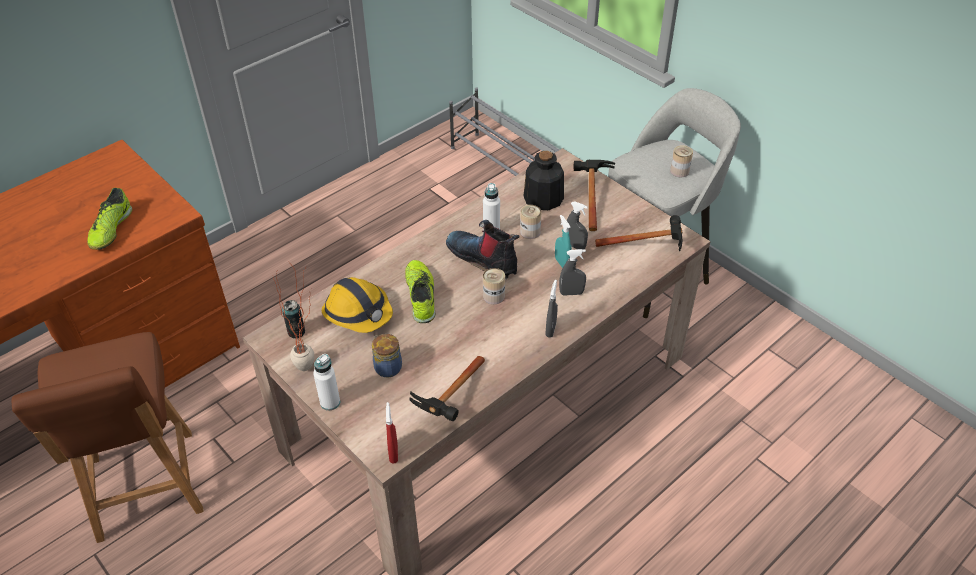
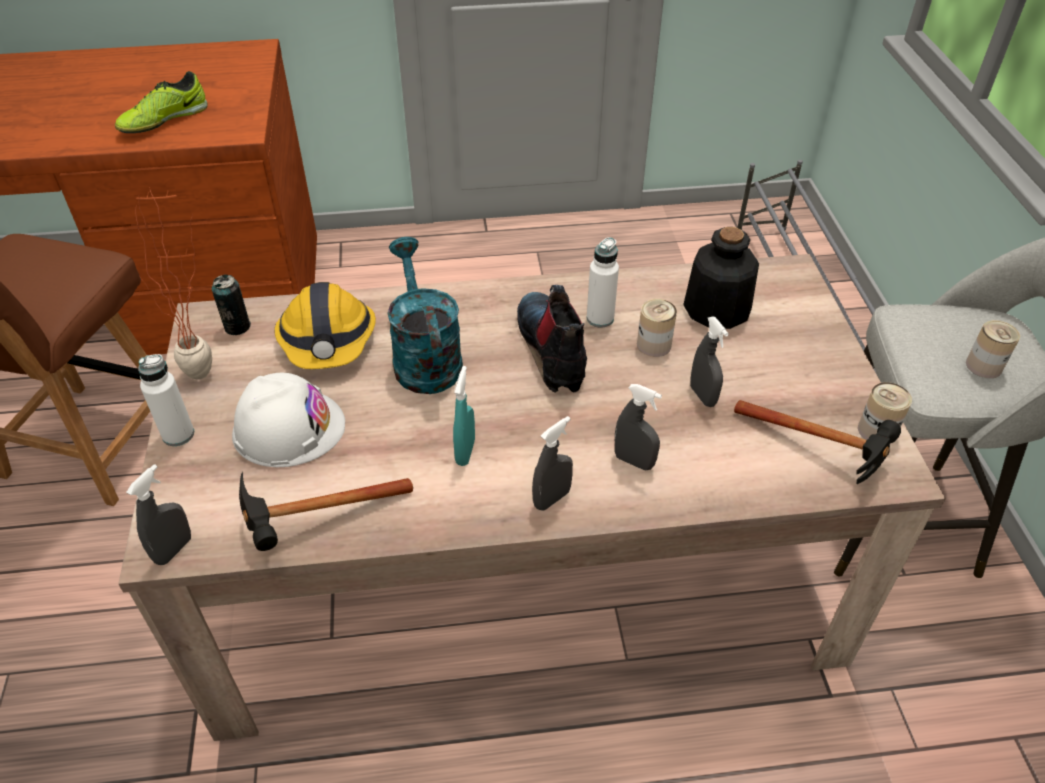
camera: 35 degrees right, 0 degrees up
(387, 367) = (288, 428): jar -> white hard hat
(393, 453) = (174, 550): red spray bottle -> grey spray bottle
(421, 295) = (424, 357): shoe -> turquoise watering can
(494, 296) = (517, 407): can -> can (877, 430)
(562, 263) = (660, 411): turquoise spray bottle -> turquoise spray bottle (465, 452)
(590, 197) = (791, 338): hammer -> none

